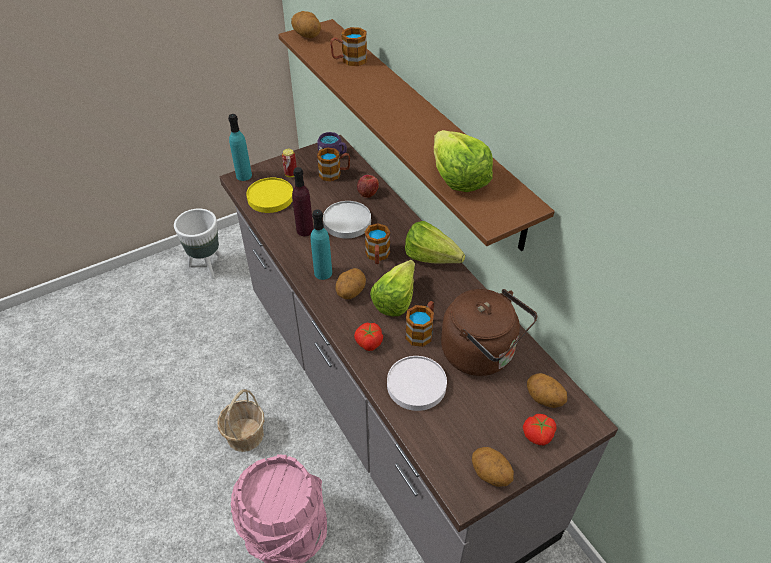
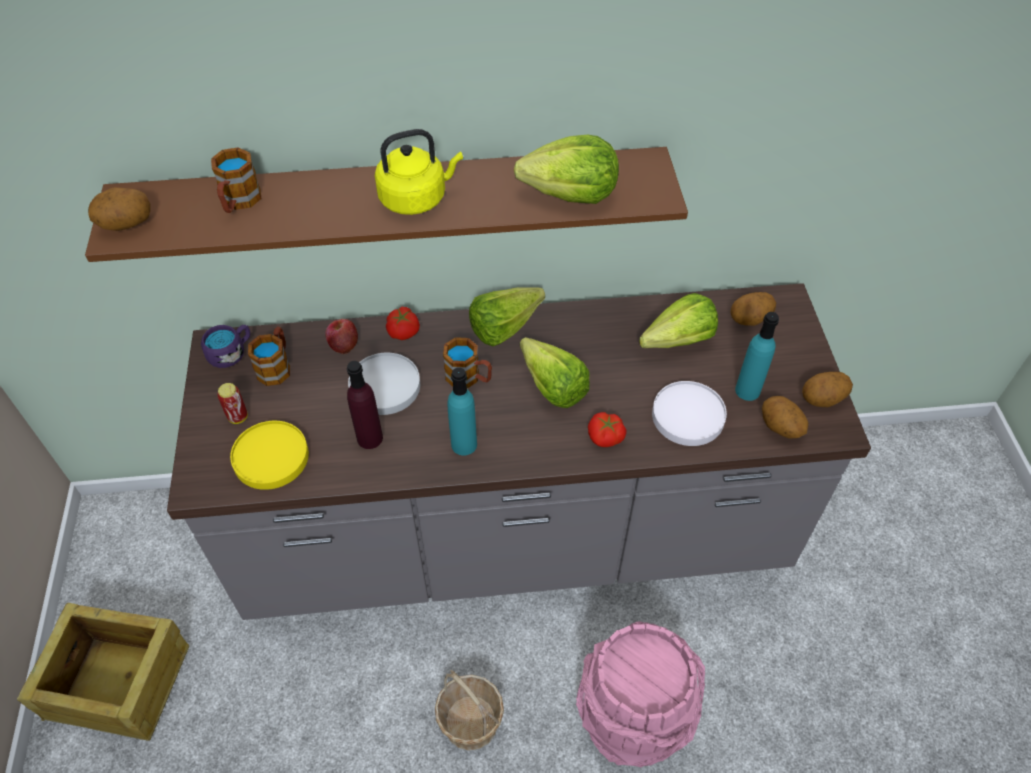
camera: 65 degrees left, 5 degrees up
(207, 266) = (119, 684): white planter -> crate
(244, 175) = (194, 476): turquoise bottle -> turquoise bottle (747, 390)
(350, 292) = (515, 427): potato -> potato (779, 428)
(401, 117) = (416, 198): none -> yellow kettle
(421, 331) = (613, 381): mug -> none
(482, 354) = (671, 343): brown kettle -> lettuce
(538, 435) = (790, 343): tomato -> tomato (404, 331)

